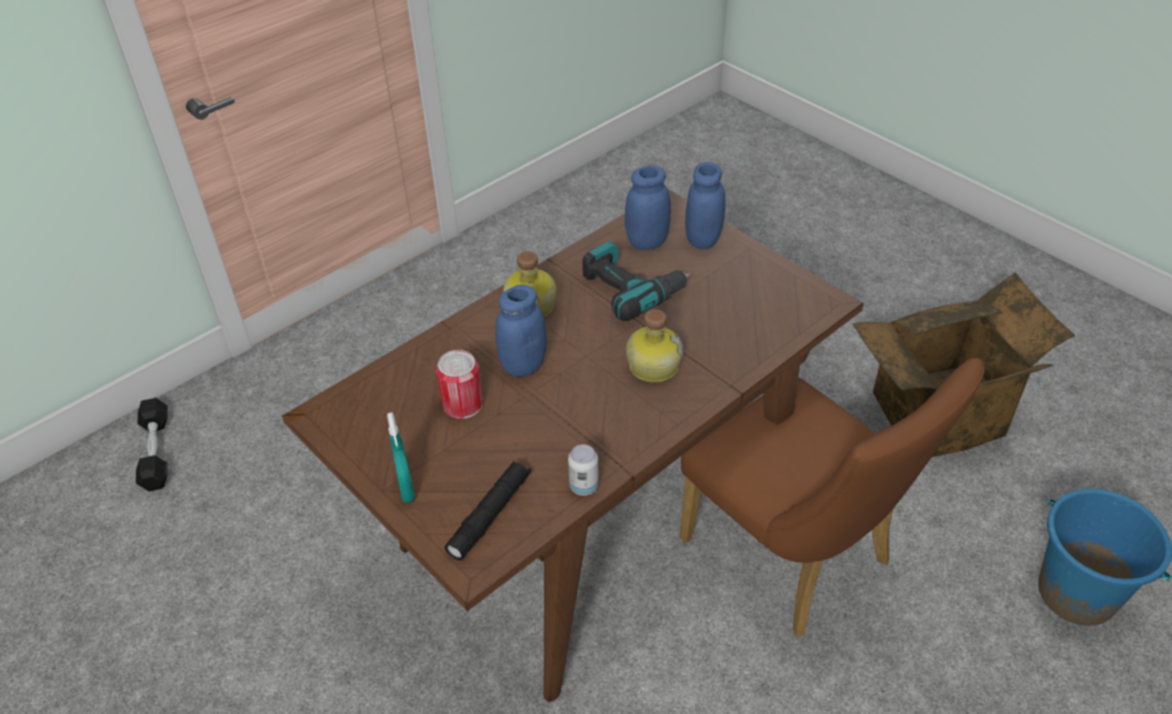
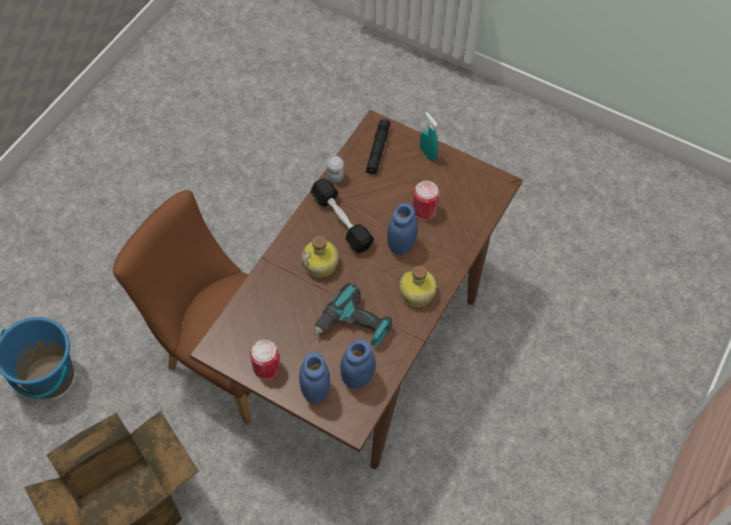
camera: 160 degrees right, 15 degrees up
(156, 452) = (676, 321): black dumbbell -> black dumbbell (341, 221)
(760, 271) = (266, 367): none -> can

